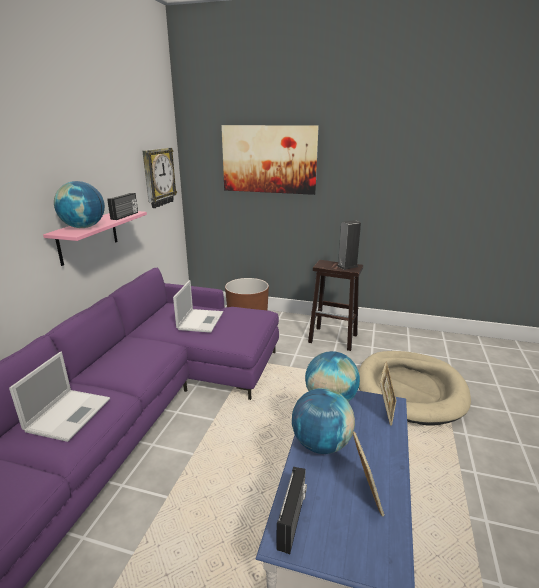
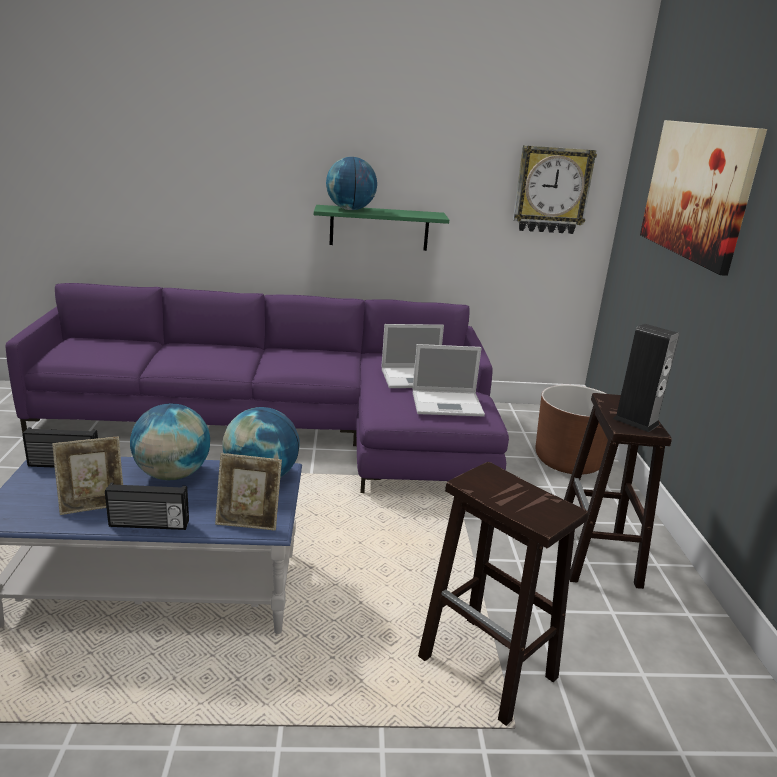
camera: 70 degrees right, 0 degrees up
(69, 413) = (205, 354): laptop -> laptop (448, 404)
(88, 236) = (379, 228): pink shelf -> green shelf
(125, 216) = (415, 215): radio -> radio (149, 525)
(410, 389) = (489, 668): beige dog bed -> brown stool

